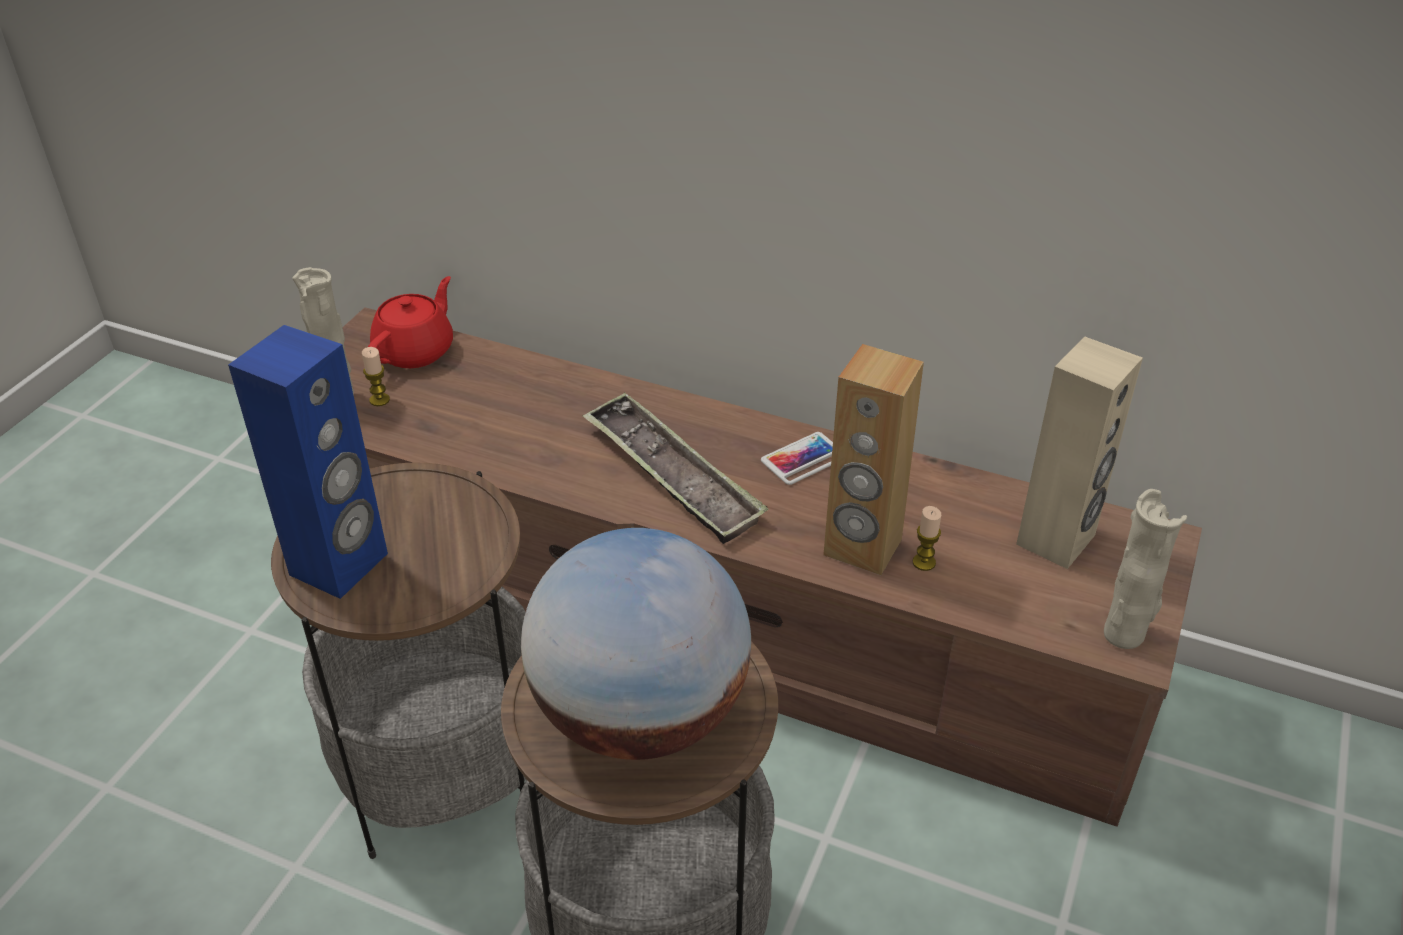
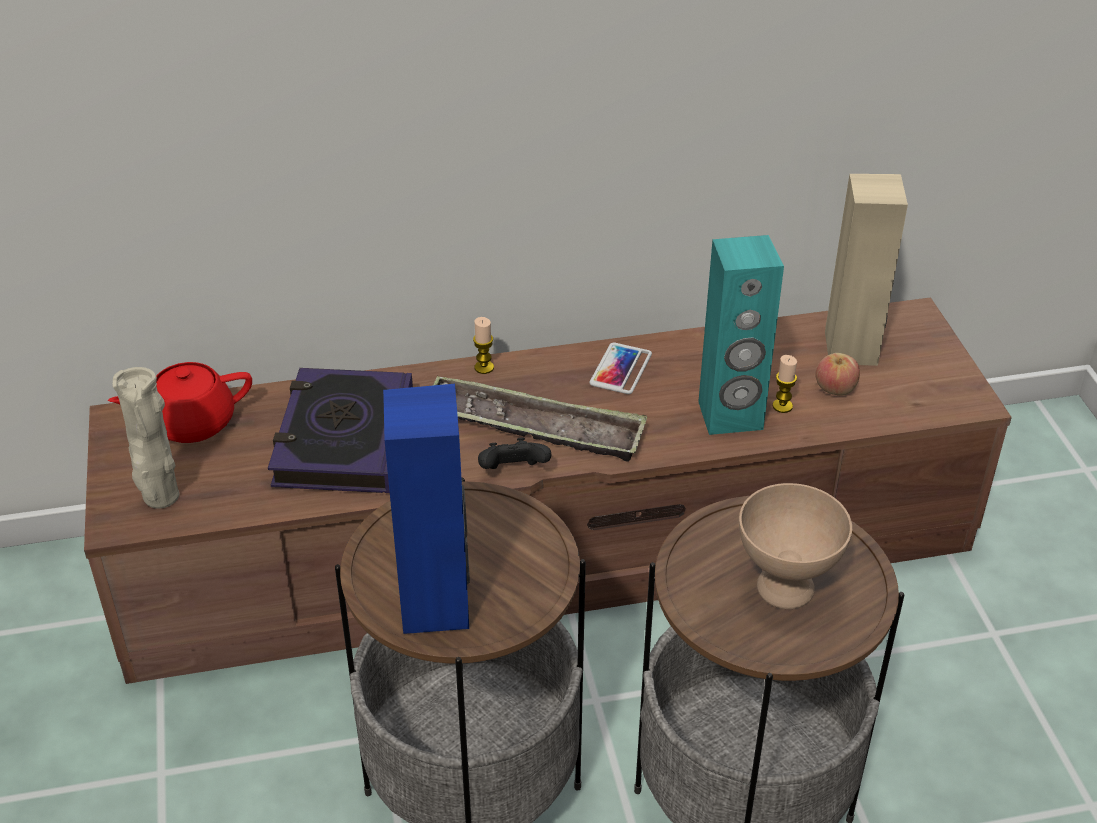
camera: 35 degrees left, 0 degrees up
(379, 400) = (205, 481): candle -> candle (484, 367)
(416, 351) = (190, 423): red teapot -> red teapot turned 105 degrees counterclockwise
(511, 415) = (343, 440): none -> book
(615, 505) = (513, 472): none -> black game controller
(640, 715) = (787, 589): globe -> beige bowl
(862, 548) = (730, 416): brown speaker -> turquoise speaker
(996, 571) = (835, 389): none -> apple
(1125, 634) = (953, 393): beige vase -> none

